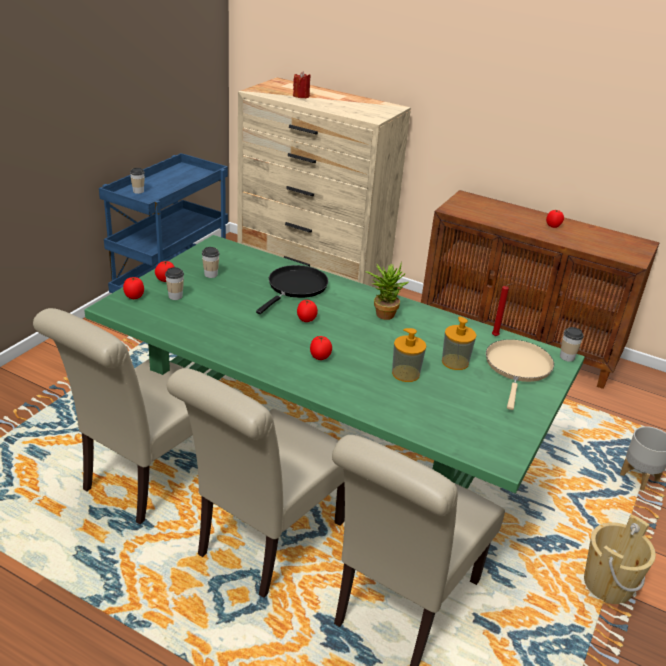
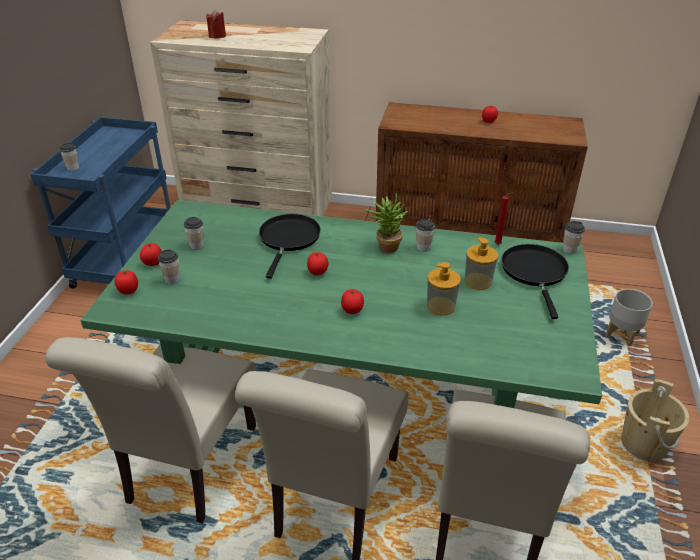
camera: 15 degrees left, 5 degrees up
(419, 322) = (423, 247): none -> cup
(517, 368) = (535, 272): beige frying pan -> black frying pan

